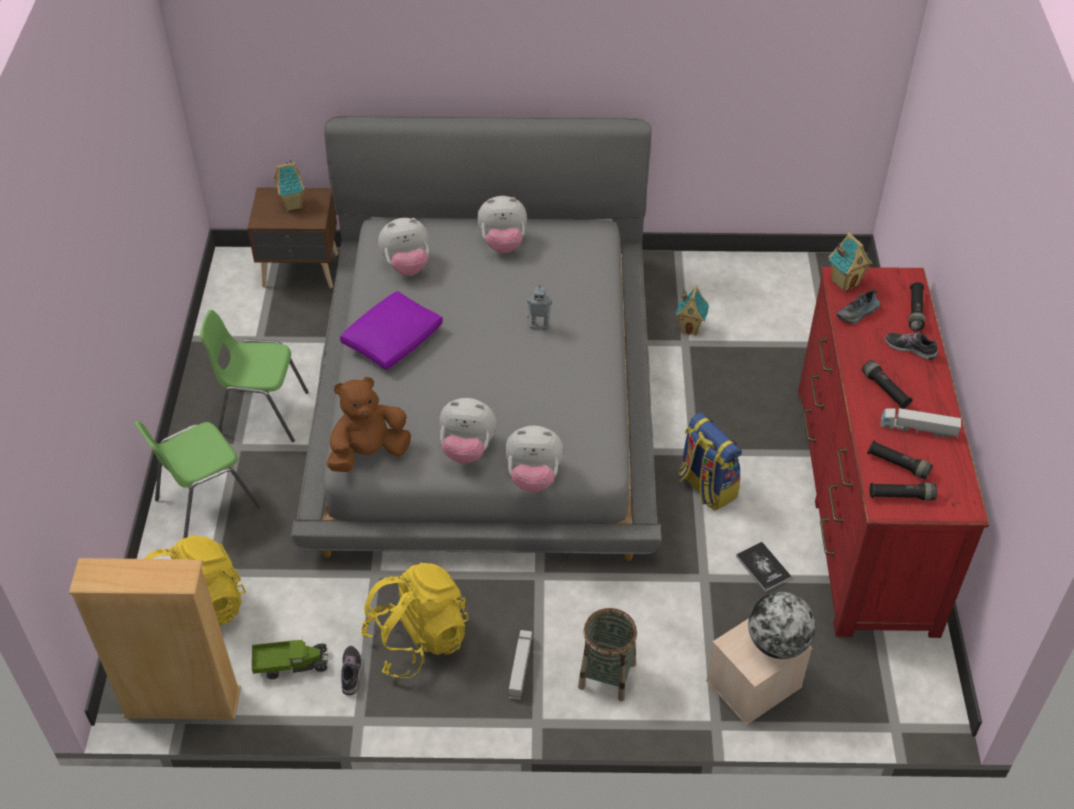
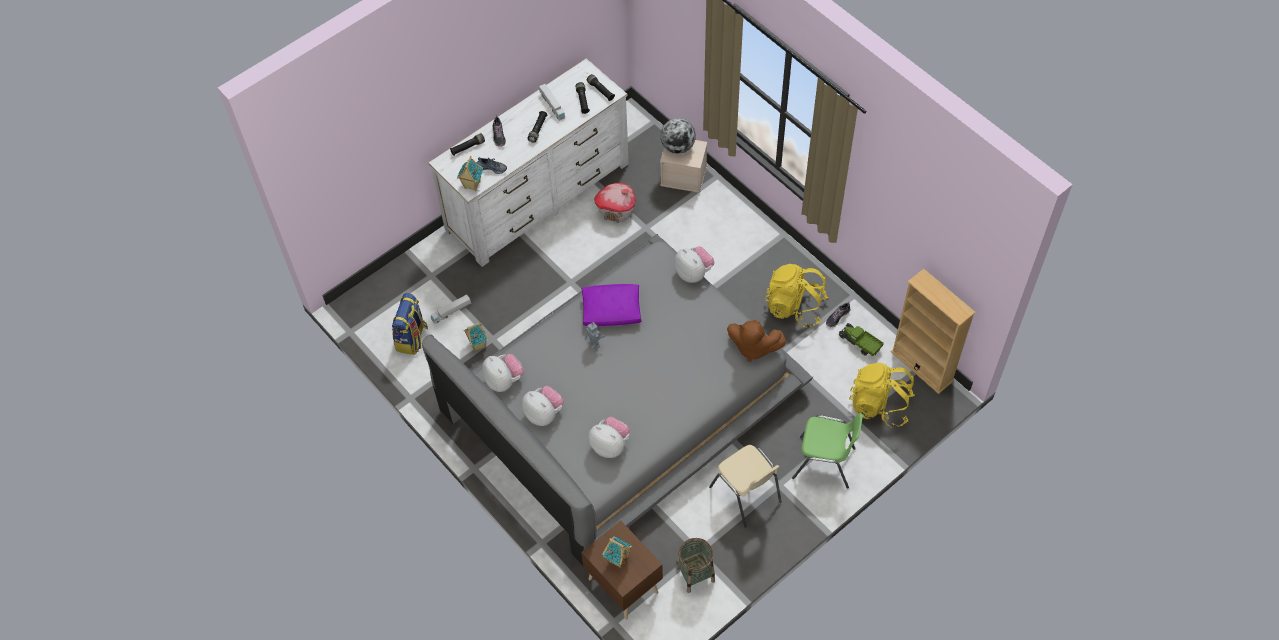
camera: 130 degrees left, 10 degrees up
(262, 413) = (746, 495): green chair -> beige chair
(392, 340) = (672, 402): purple pillow -> purple pillow (612, 310)
(467, 449) = (707, 309): plush toy -> plush toy (504, 381)
(520, 668) = (765, 259): toy truck -> toy truck (451, 312)
(607, 675) = (735, 227): basket -> basket (695, 574)
(706, 487) = (589, 262): backpack -> backpack (412, 338)
(763, 567) = (616, 210): book -> toy house
(864, 505) = (538, 196): red dresser -> white dresser

